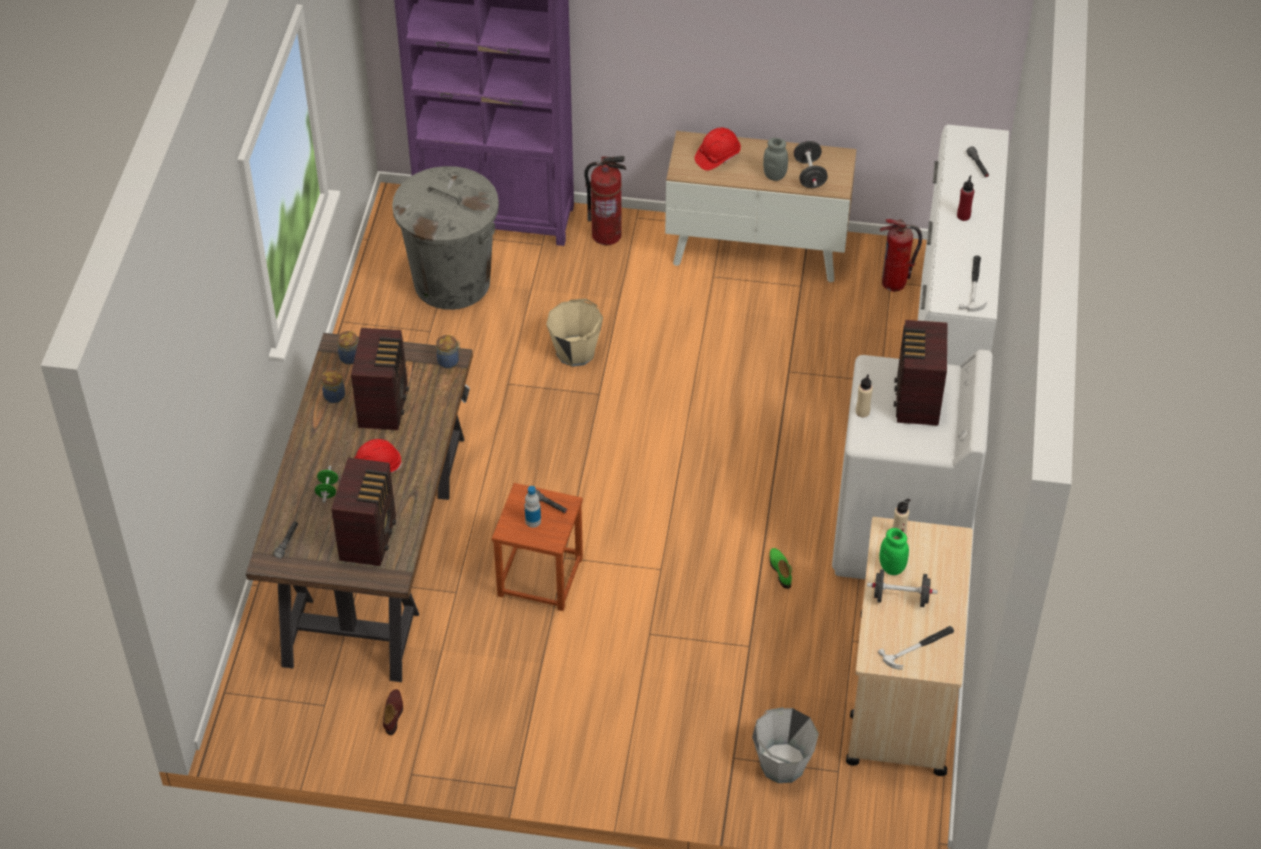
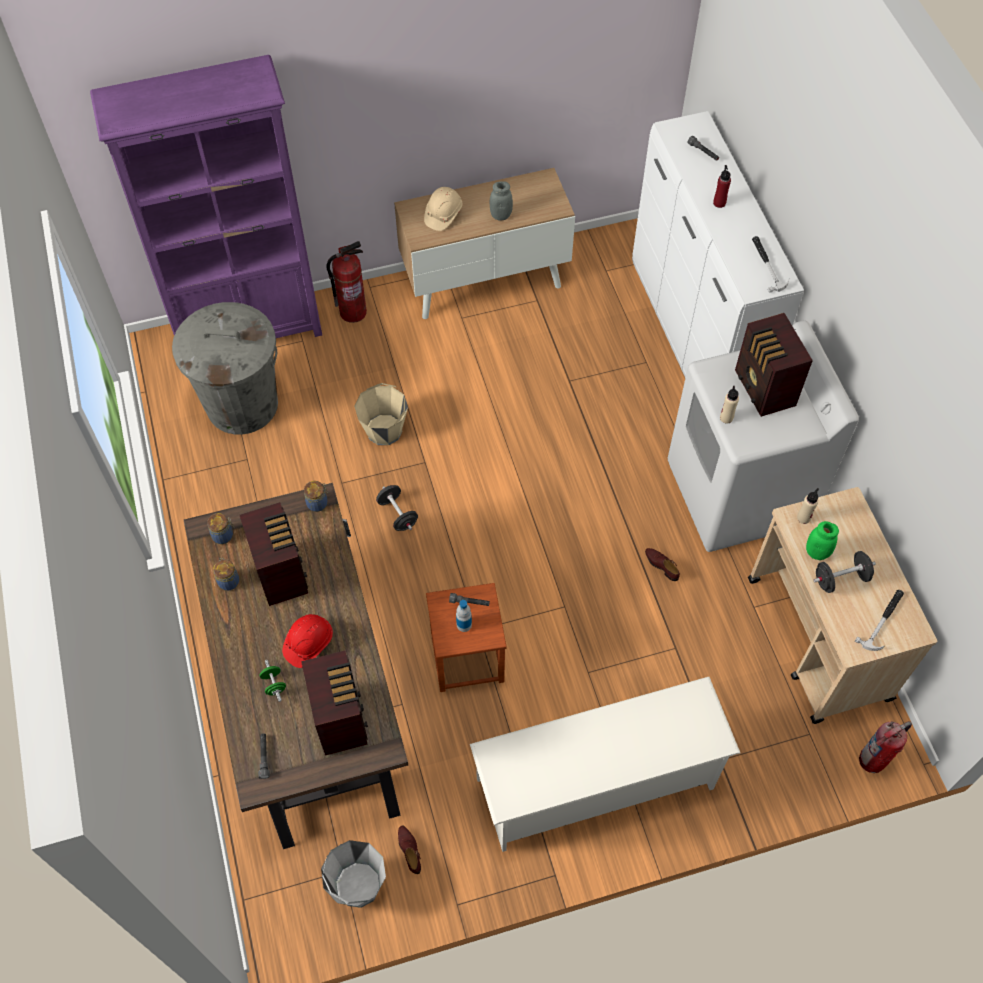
camera: 25 degrees left, 10 degrees up
(599, 729) = (596, 784): none -> white shoe rack
(717, 157) = (443, 214): red hard hat -> beige hard hat
(780, 570) = (661, 565): green shoe -> brown shoe
(782, 764) = (762, 747): grey bucket -> grey bucket (357, 885)
(809, 174) = (529, 204): black dumbbell -> black dumbbell (398, 514)
(894, 283) = (609, 271): fire extinguisher -> fire extinguisher (872, 760)

